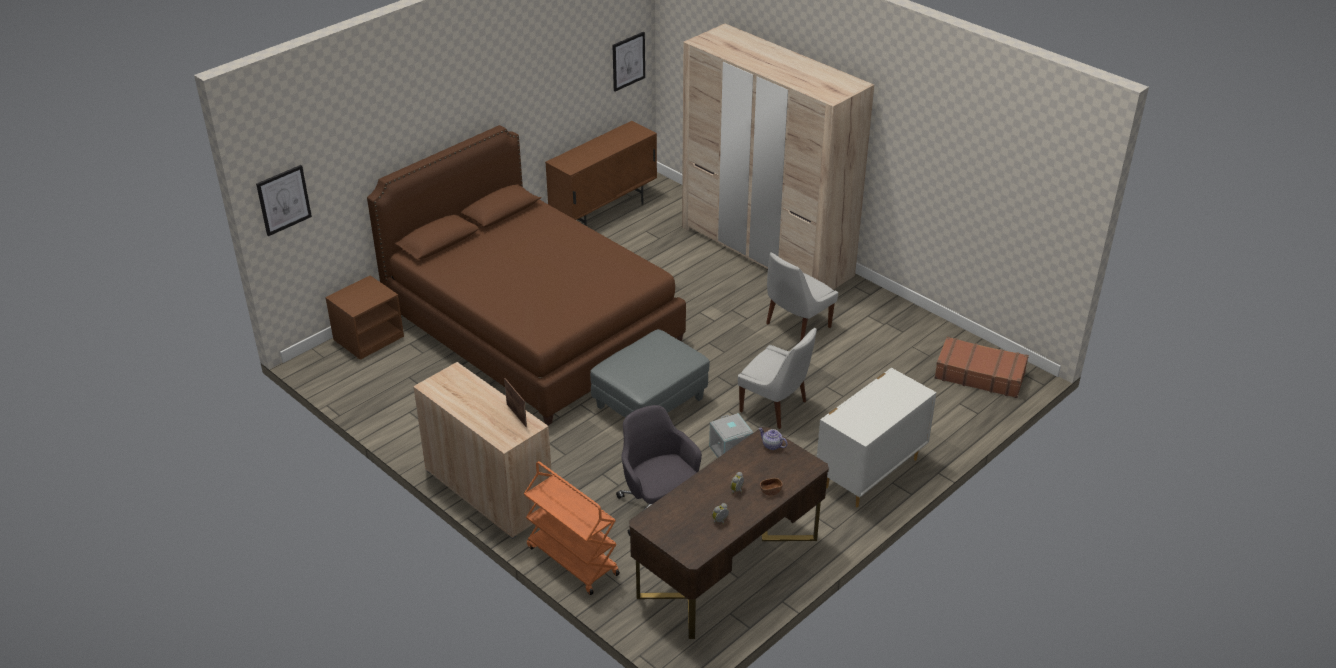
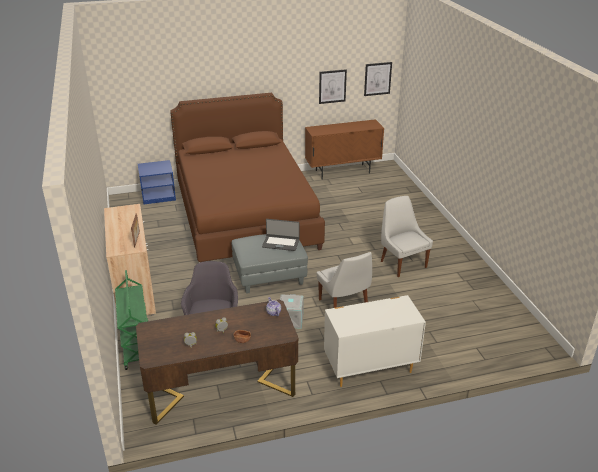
camera: 30 degrees right, 5 degrees down
(283, 200) = (113, 95): picture -> picture (332, 86)
(369, 338) = (159, 196): brown nightstand -> blue nightstand
(571, 560) = (136, 346): orange cart -> green cart
(663, 352) = (280, 243): none -> laptop
(766, 251) = (422, 217): beige wardrobe -> none
(796, 326) = (402, 263): white chair -> white chair turned 75 degrees clockwise
(979, 375) = (508, 335): brown suitcase -> none

